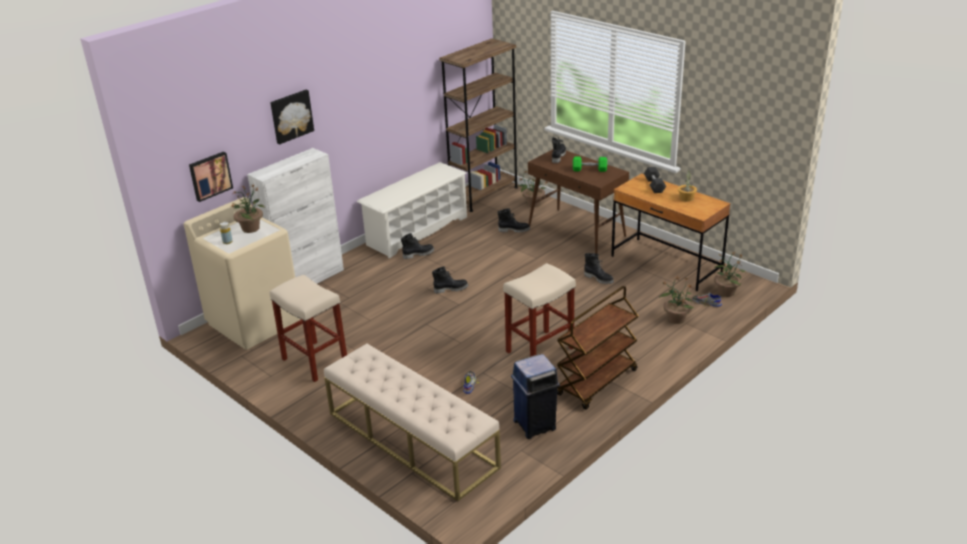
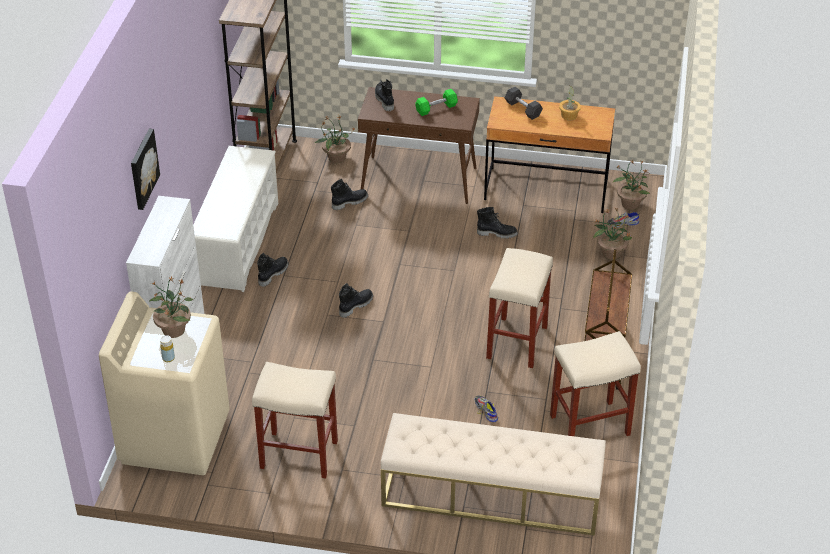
camera: 35 degrees left, 10 degrees up
(210, 176) = (104, 284): picture -> none
(535, 424) = (589, 426): blue trash can -> beige stool

